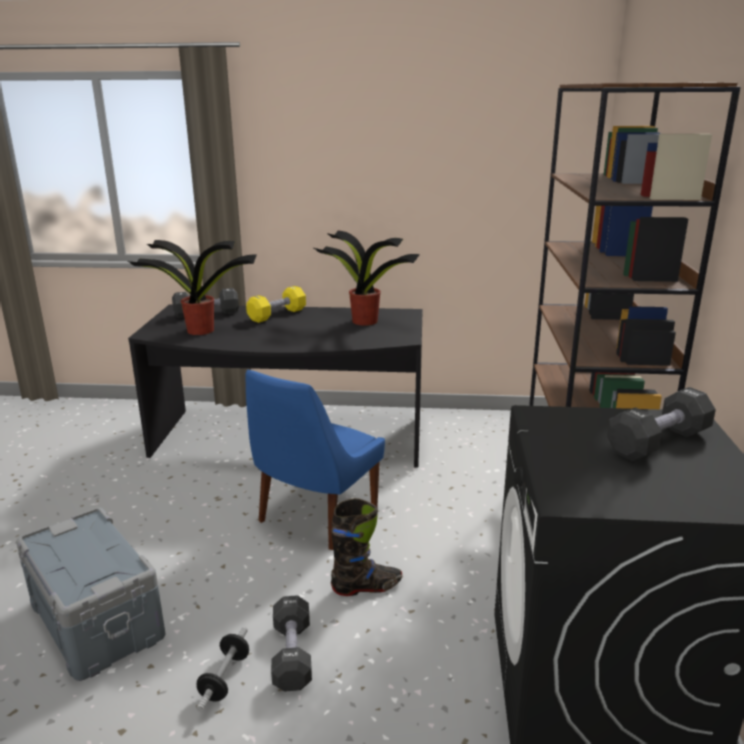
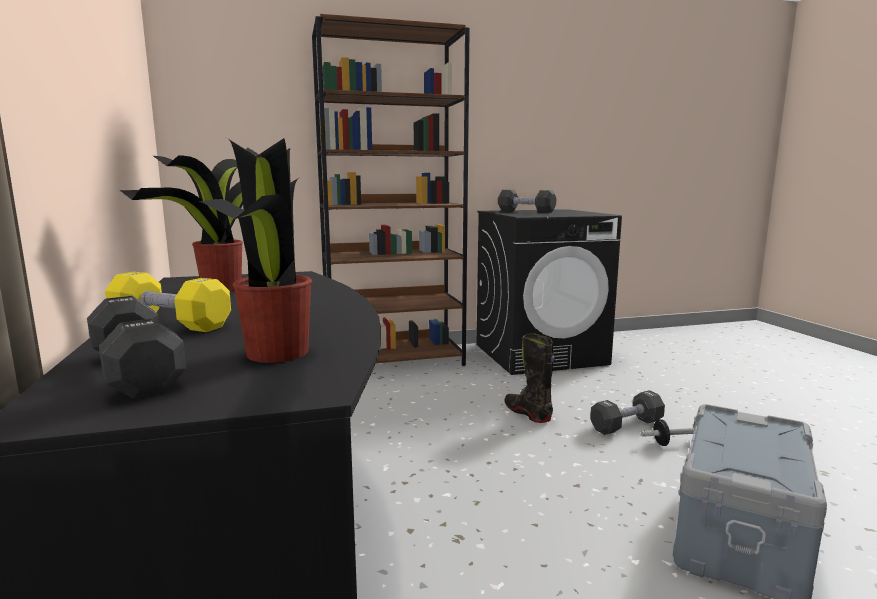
camera: 110 degrees left, 10 degrees down
(315, 518) = (451, 455): blue chair -> none

